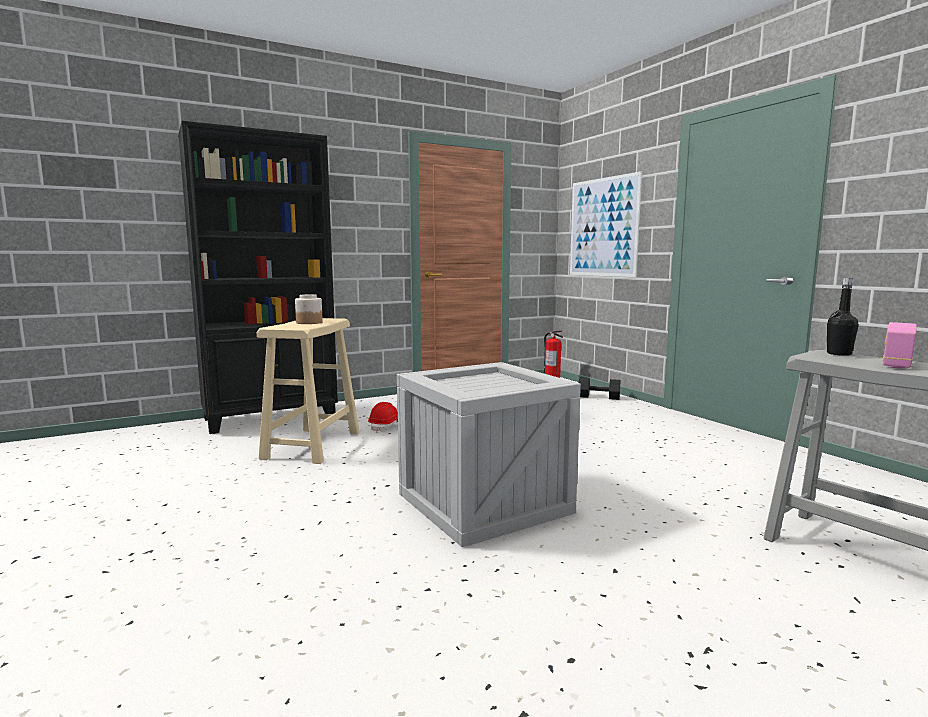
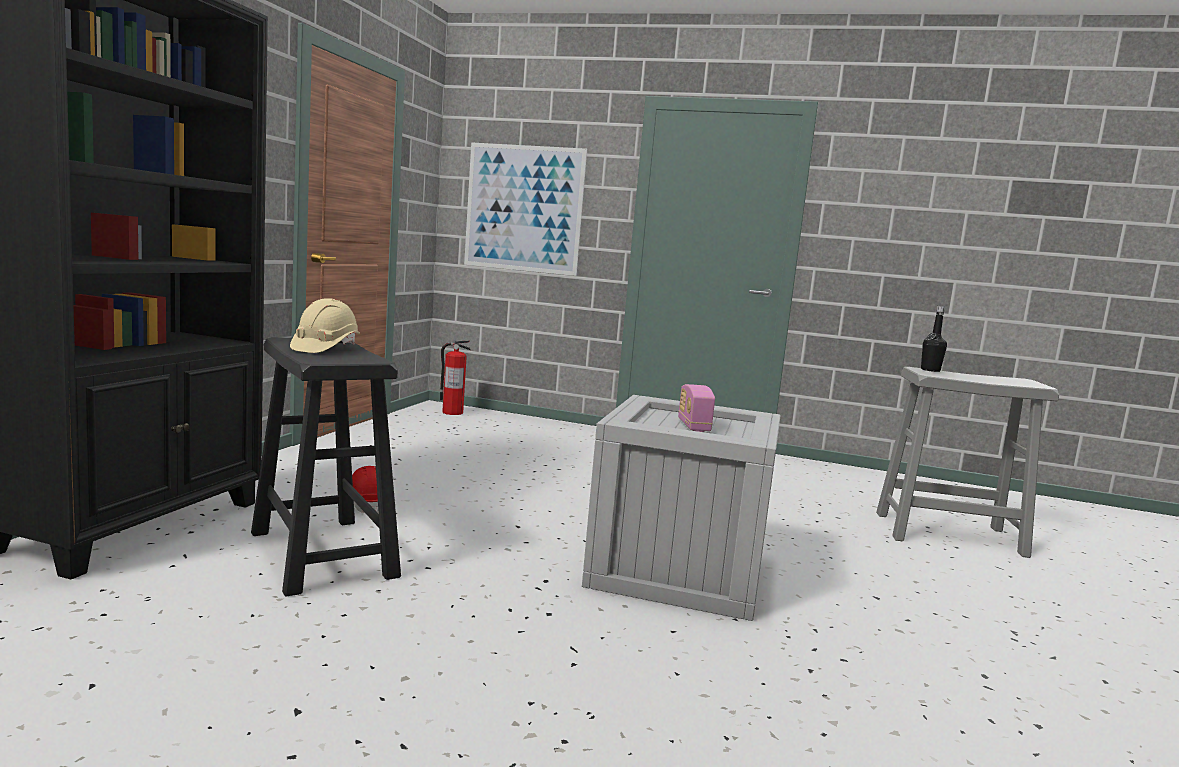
camera: 45 degrees left, 0 degrees up
(309, 322) = (325, 348): jar -> beige hard hat
(312, 445) = (322, 555): beige stool -> black stool
(599, 397) = (535, 424): black dumbbell -> none
(896, 364) = (982, 378): radio -> radio (693, 426)

